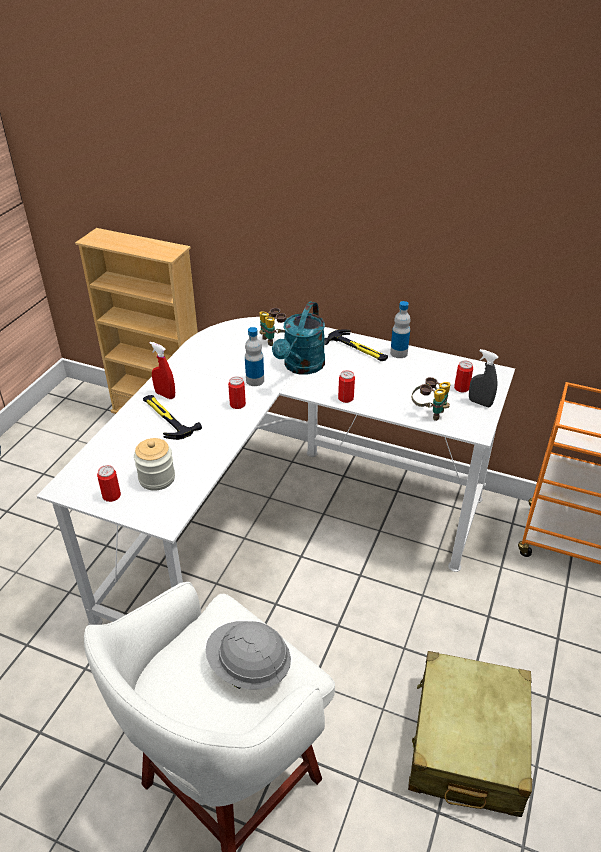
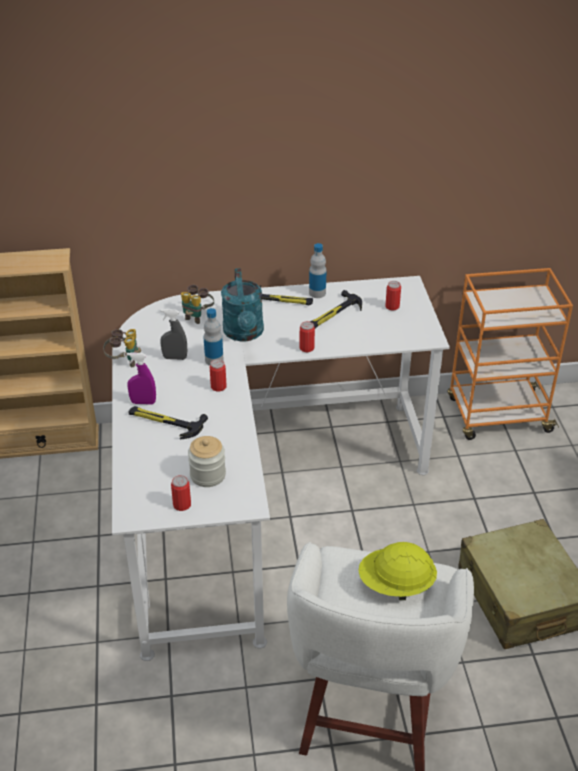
camera: 30 degrees left, 0 degrees up
(165, 395) = (143, 402): red spray bottle -> purple spray bottle
(248, 667) = (396, 585): grey hard hat -> yellow hard hat
(398, 376) = (334, 314): none -> hammer
(429, 412) = (383, 336): binoculars -> binoculars (124, 361)
(480, 403) = (415, 314): grey spray bottle -> grey spray bottle (175, 358)

